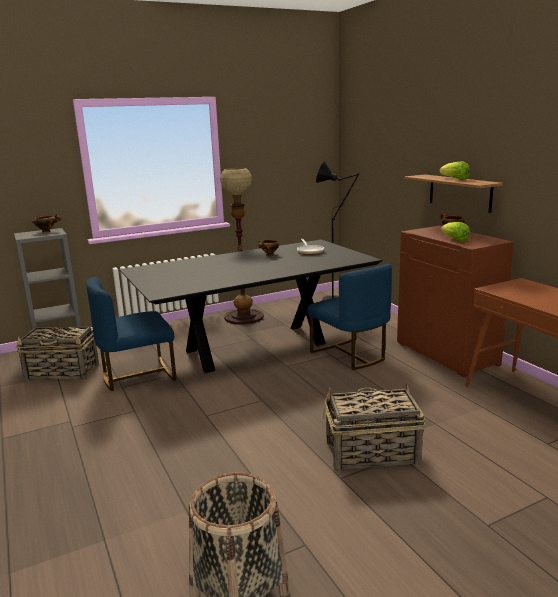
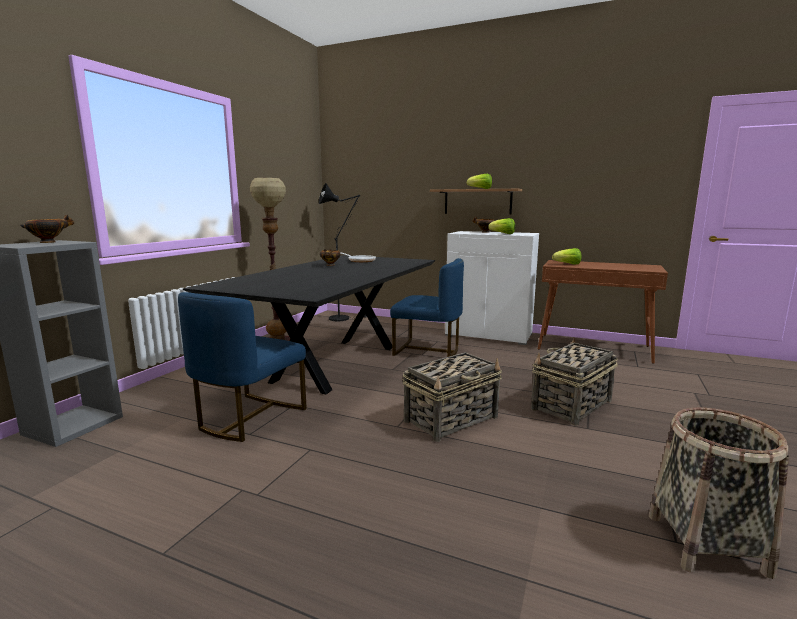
camera: 40 degrees left, 5 degrees down
(63, 372) = (126, 445): basket -> basket (452, 419)
(447, 353) = (489, 334): brown cabinet -> white cabinet
(515, 290) = (568, 264): none -> lettuce

